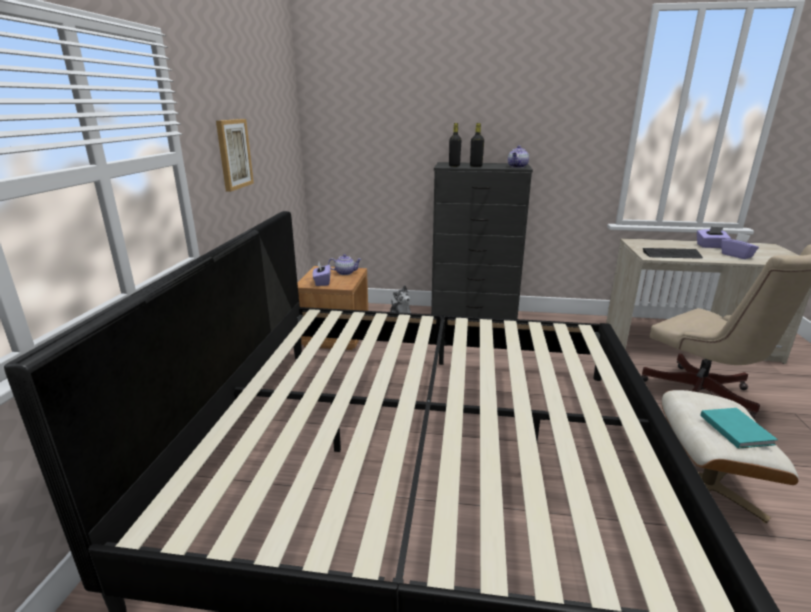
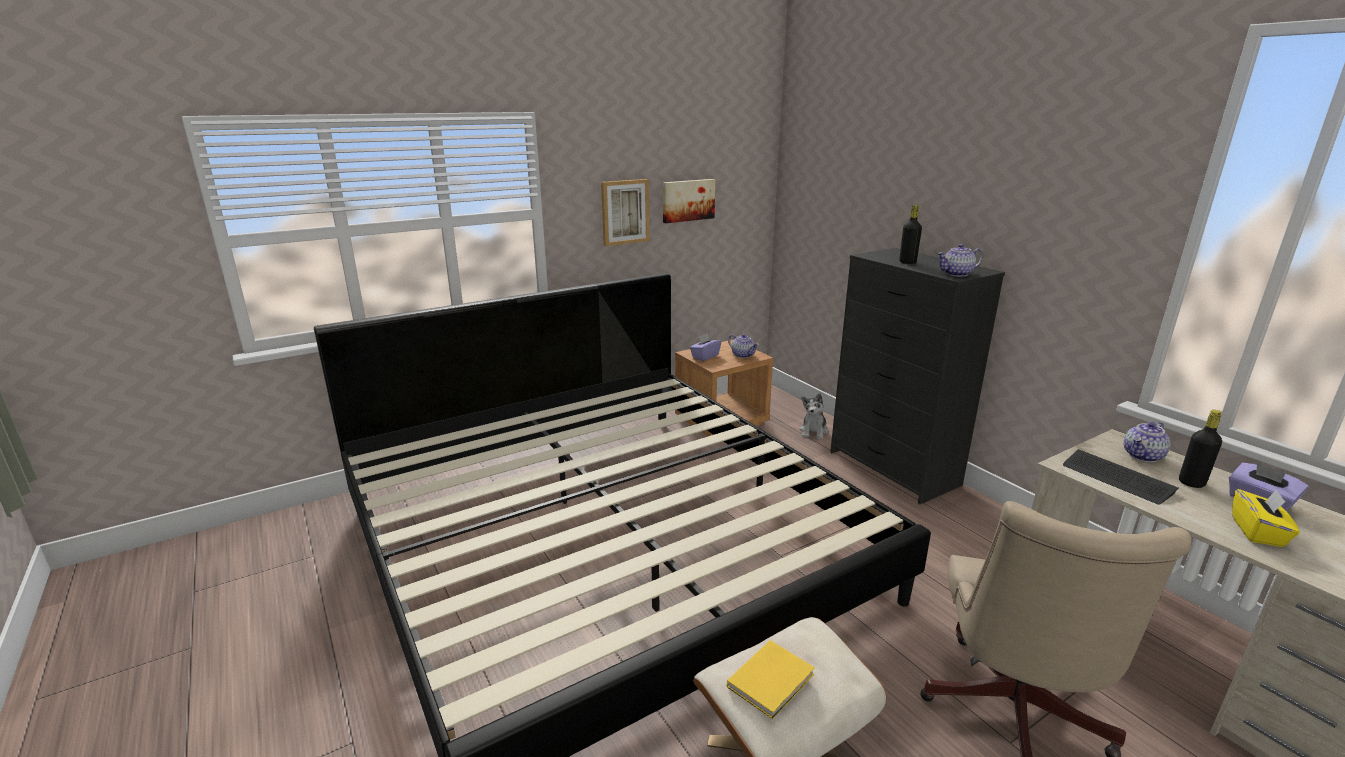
camera: 50 degrees right, 0 degrees up
(265, 141) = (687, 200): none -> picture
(454, 166) = (883, 257): black bottle -> black bottle (1191, 483)
(653, 244) = (1143, 456): none -> teapot
(735, 428) = (773, 680): turquoise book -> yellow book
(736, 255) = (1258, 532): purple tissue box -> yellow tissue box

